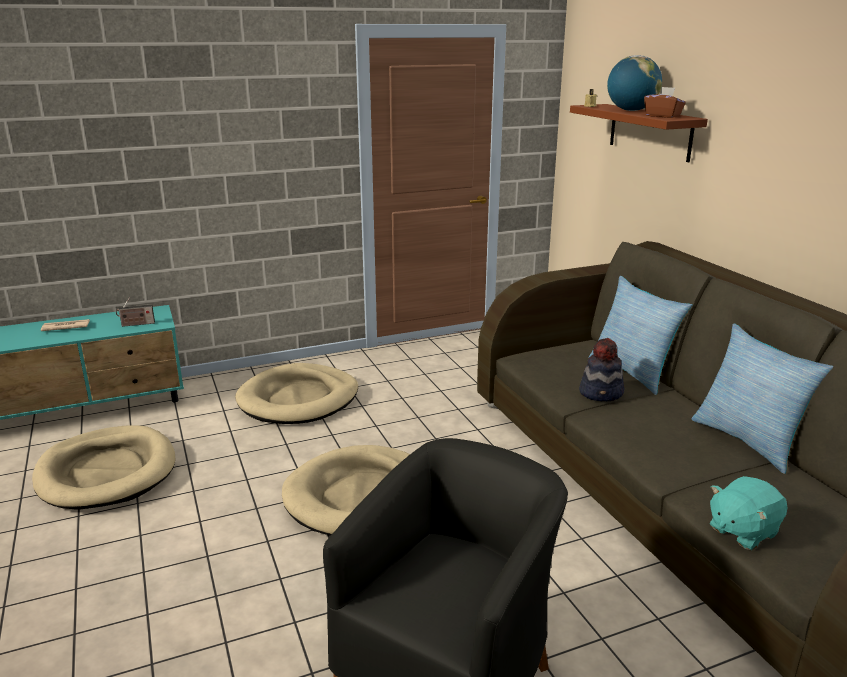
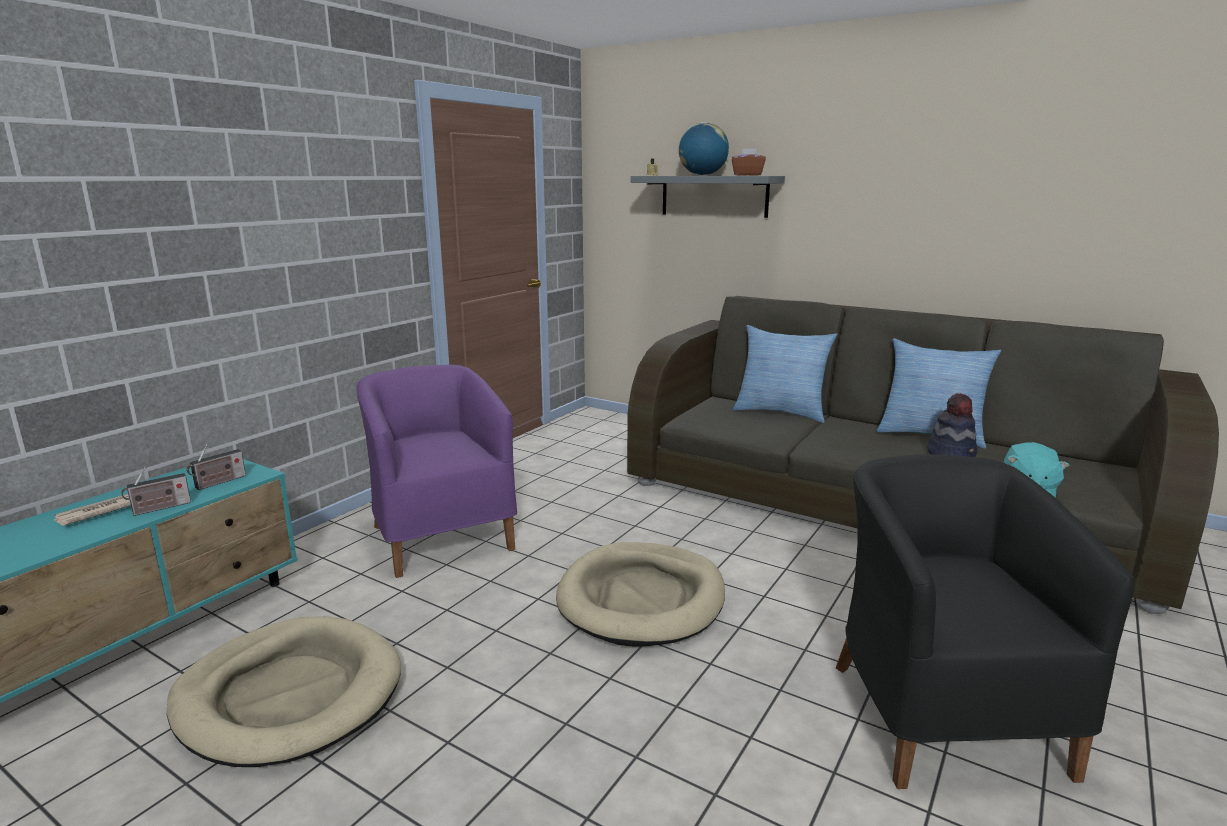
camera: 35 degrees left, 5 degrees down
(90, 333) = (159, 508): none -> radio
(299, 399) = (440, 534): beige dog bed -> purple armchair
(601, 393) = (789, 430): hat -> hat (951, 454)
(650, 132) = (714, 196): brown shelf -> grey shelf

